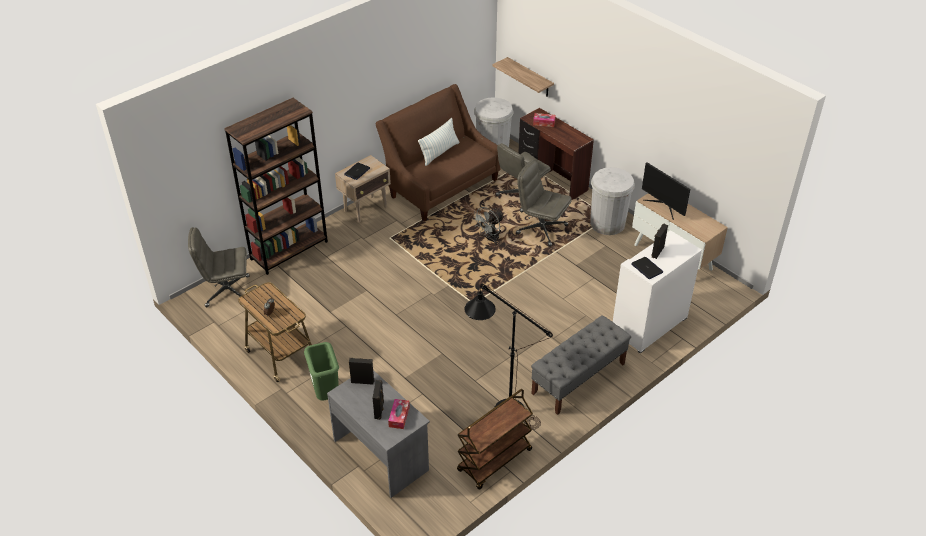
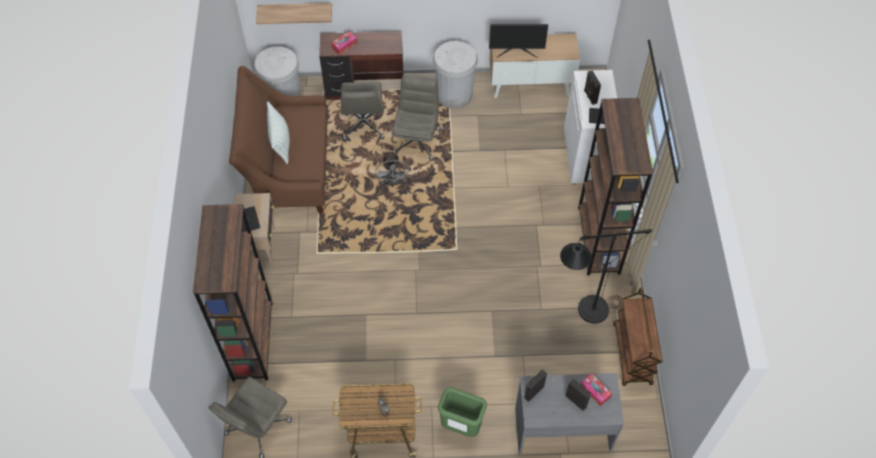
camera: 50 degrees left, 15 degrees up
(541, 229) = (416, 141): grey office chair -> grey office chair turned 120 degrees clockwise
(578, 379) = (598, 240): grey bench -> brown bookcase

